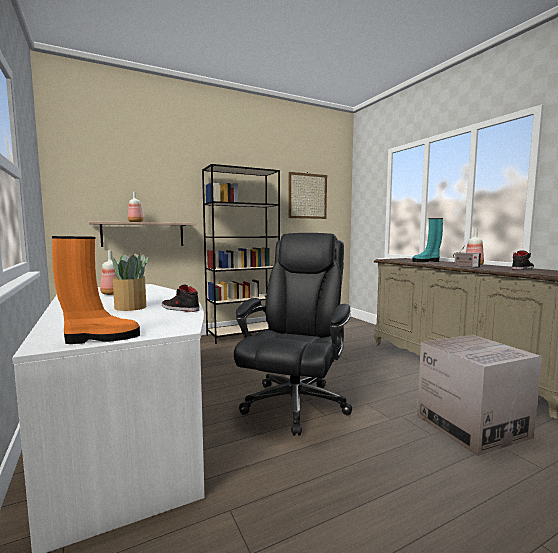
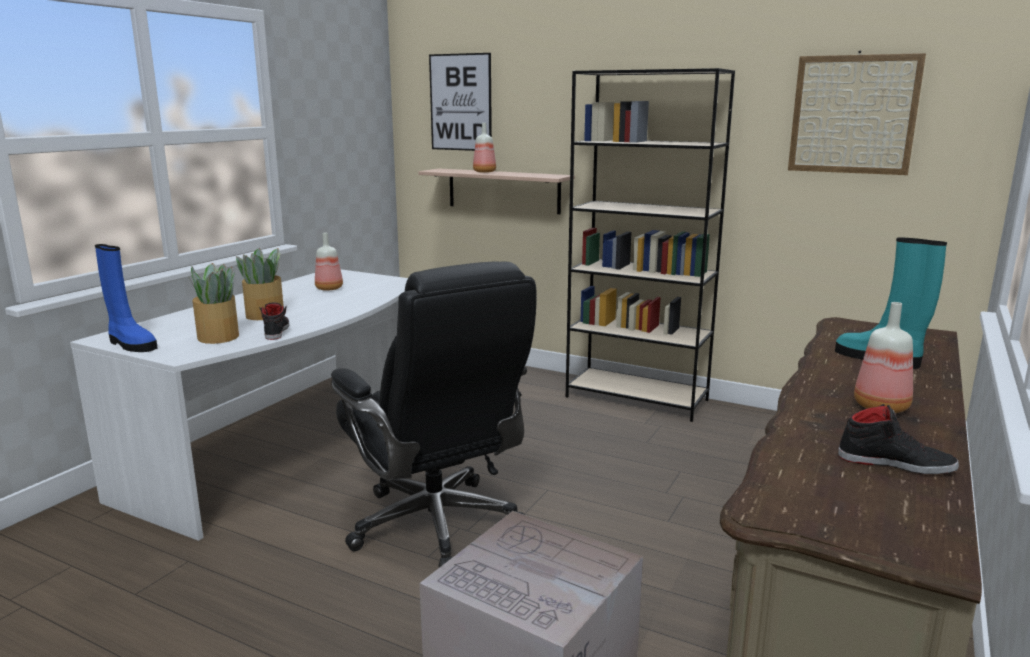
camera: 55 degrees right, 10 degrees up
(101, 339) = (131, 345): orange boot -> blue boot
(107, 179) = (460, 102): none -> picture
(153, 319) = (218, 336): none -> potted plant
(295, 404) = (435, 524): black office chair -> black office chair turned 75 degrees clockwise
(465, 266) = (823, 401): radio -> none

